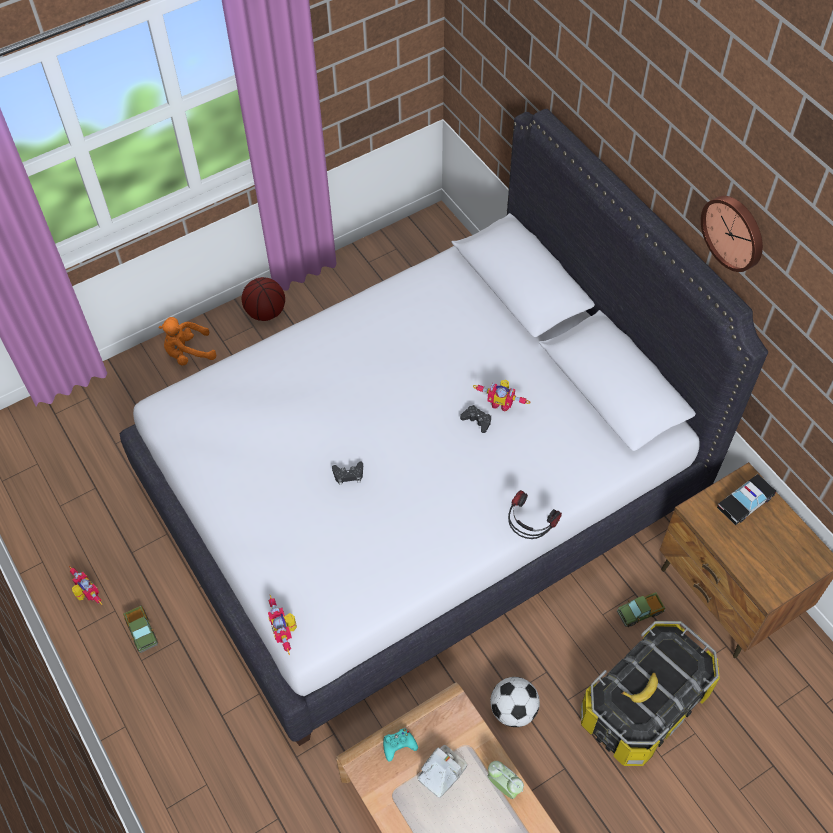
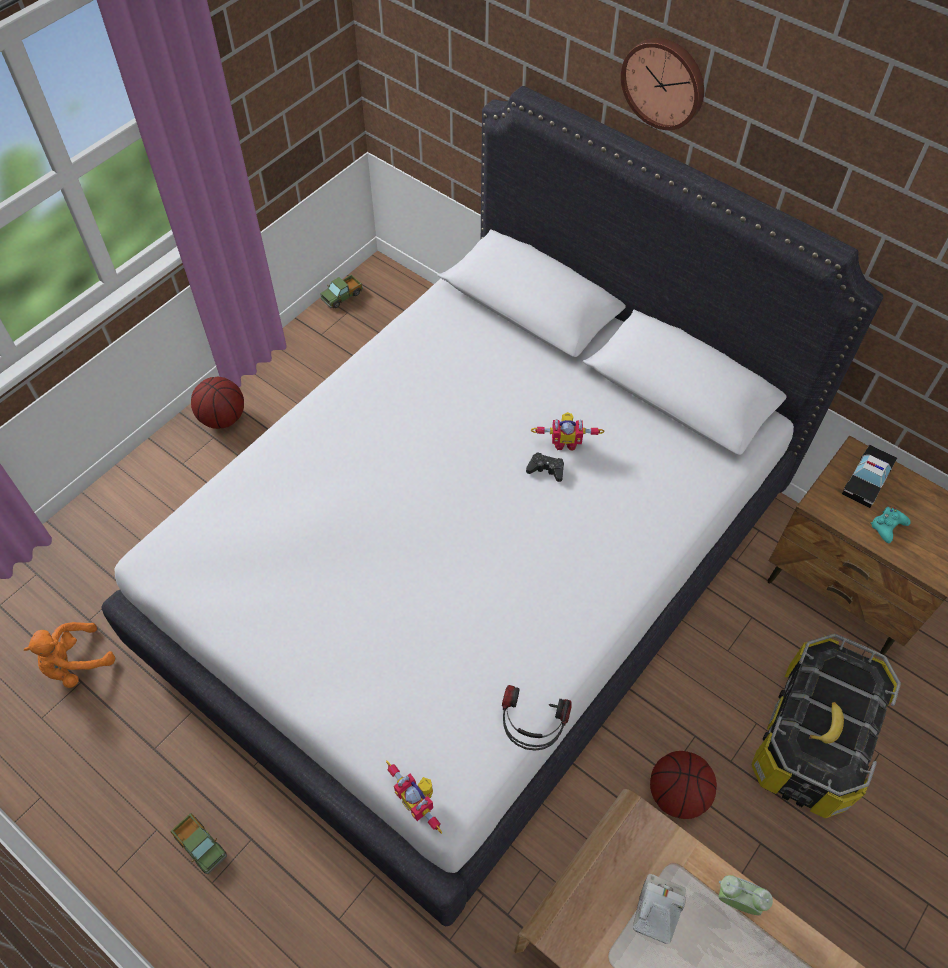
camera: 20 degrees left, 0 degrees up
(87, 595) = (114, 822): toy robot -> none
(188, 353) = (145, 488): orange plush toy -> orange plush toy (75, 664)
(348, 475) = (421, 576): black game controller -> none
(398, 745) = (592, 893): turquoise game controller -> turquoise game controller (887, 526)
(513, 710) = (677, 793): football -> basketball
(529, 529) = (659, 579): headphones -> headphones (531, 730)
(640, 612) = (765, 636): toy truck -> toy truck (342, 296)
(734, 232) = (823, 159): wall clock -> wall clock (664, 82)

